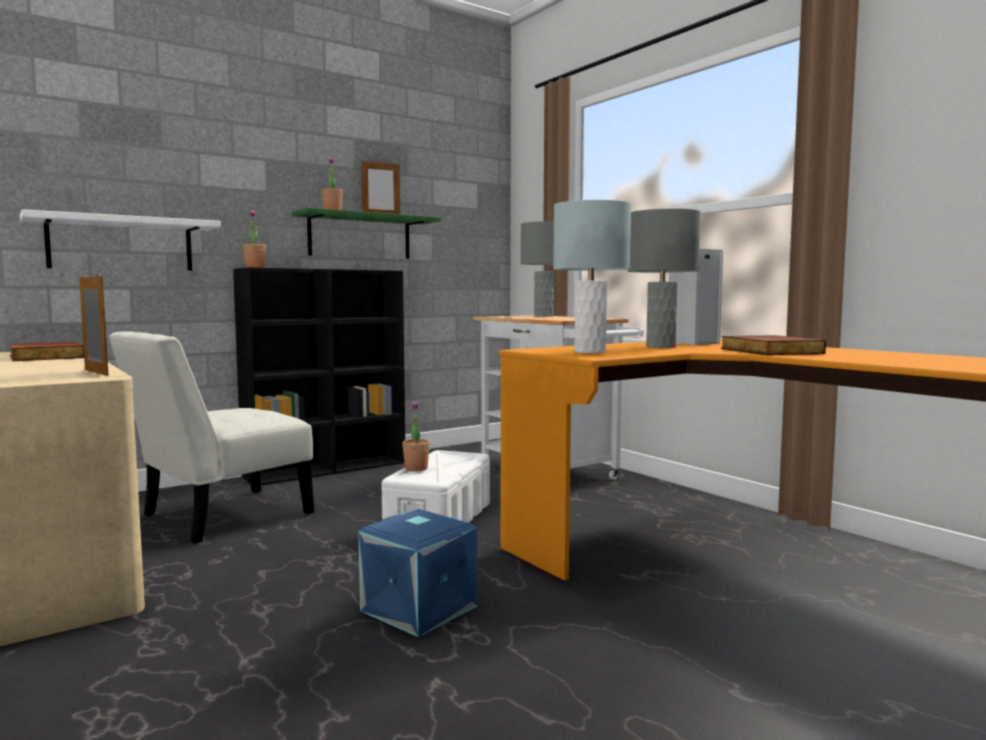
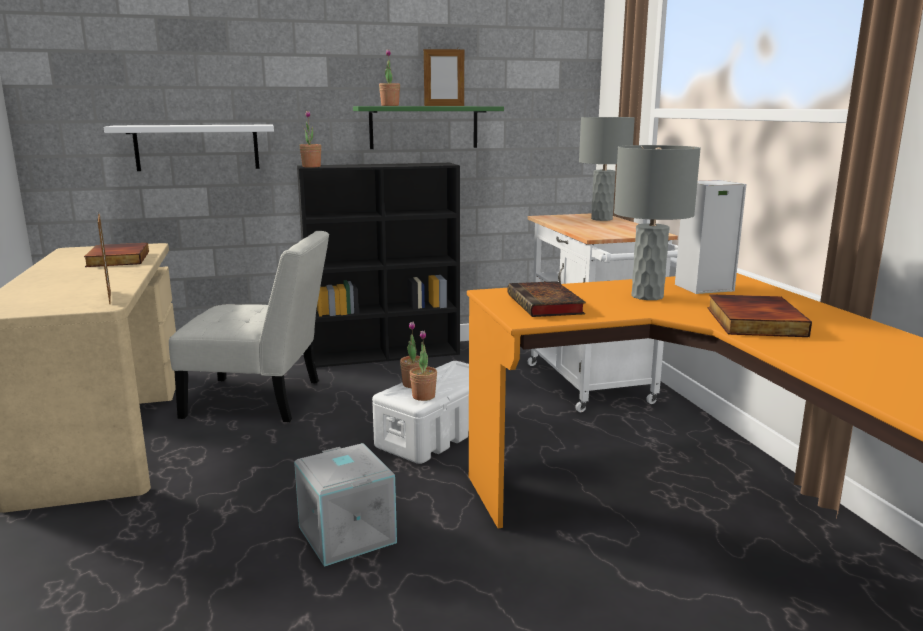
camera: 20 degrees right, 10 degrees up
(218, 517) = (261, 400): white chair -> white chair turned 150 degrees counterclockwise
(417, 609) = (345, 535): blue storage box -> grey storage box
(436, 475) = (423, 396): none -> potted plant
(590, 352) = (546, 305): grey table lamp -> book

